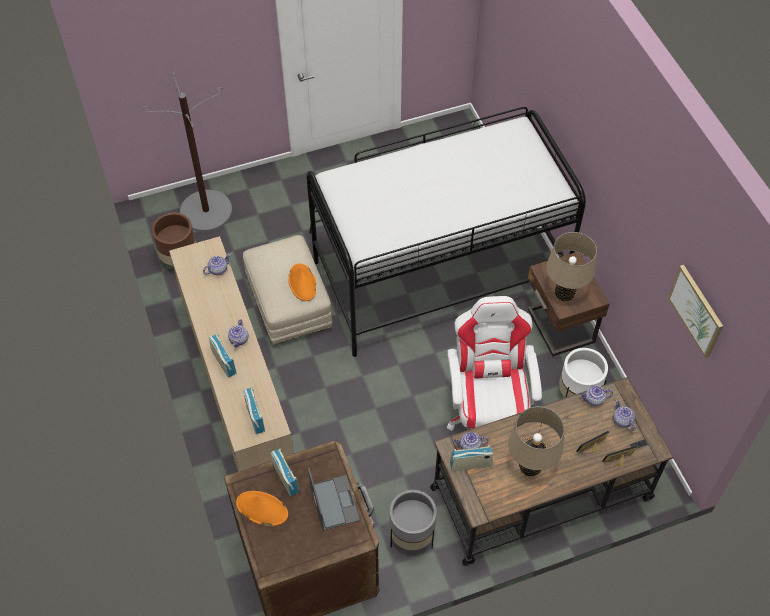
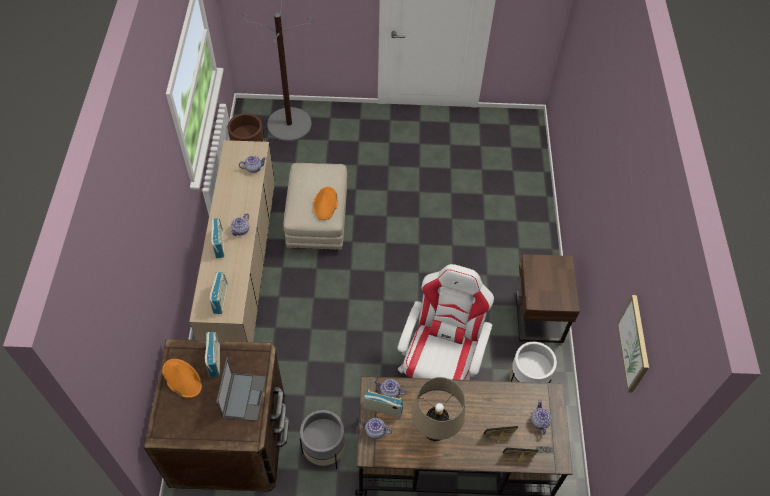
camera: 20 degrees right, 0 degrees up
(435, 275) = (449, 236): black bed -> none
(564, 293) = (542, 288): beige table lamp -> none
(594, 400) = (521, 392): teapot -> teapot (374, 431)

